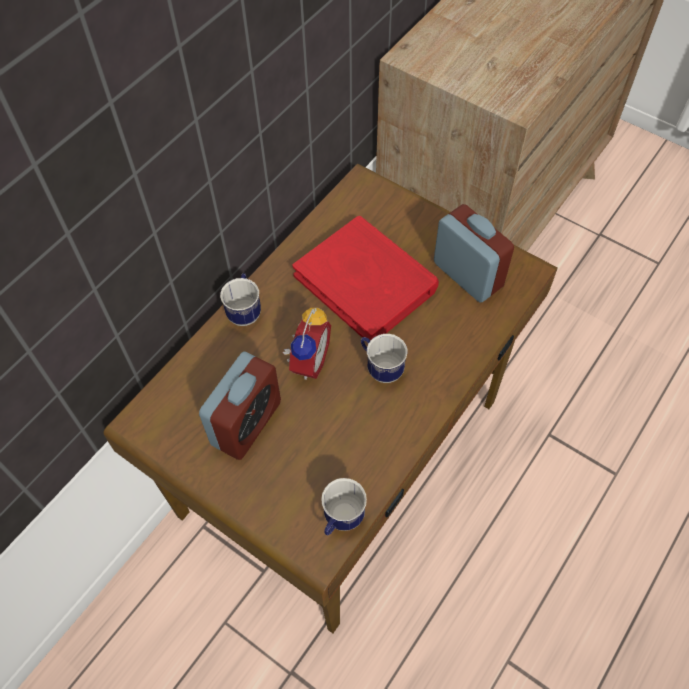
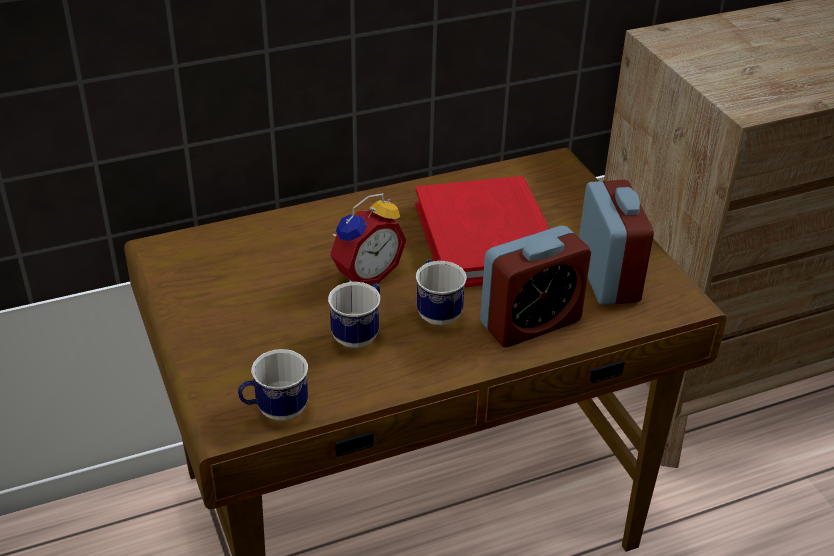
camera: 30 degrees right, 20 degrees down
(245, 311) = (341, 211): mug -> mug (359, 334)
(246, 423) = (258, 294): alarm clock -> alarm clock (530, 323)

